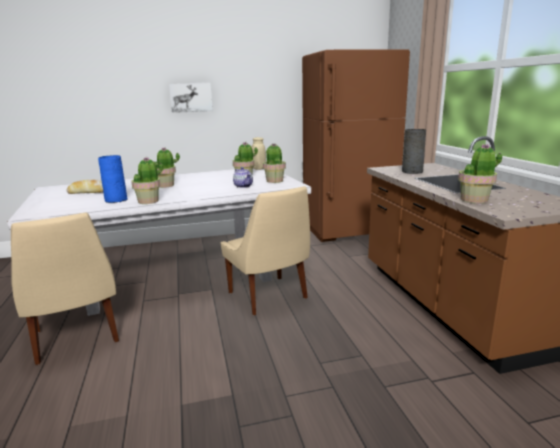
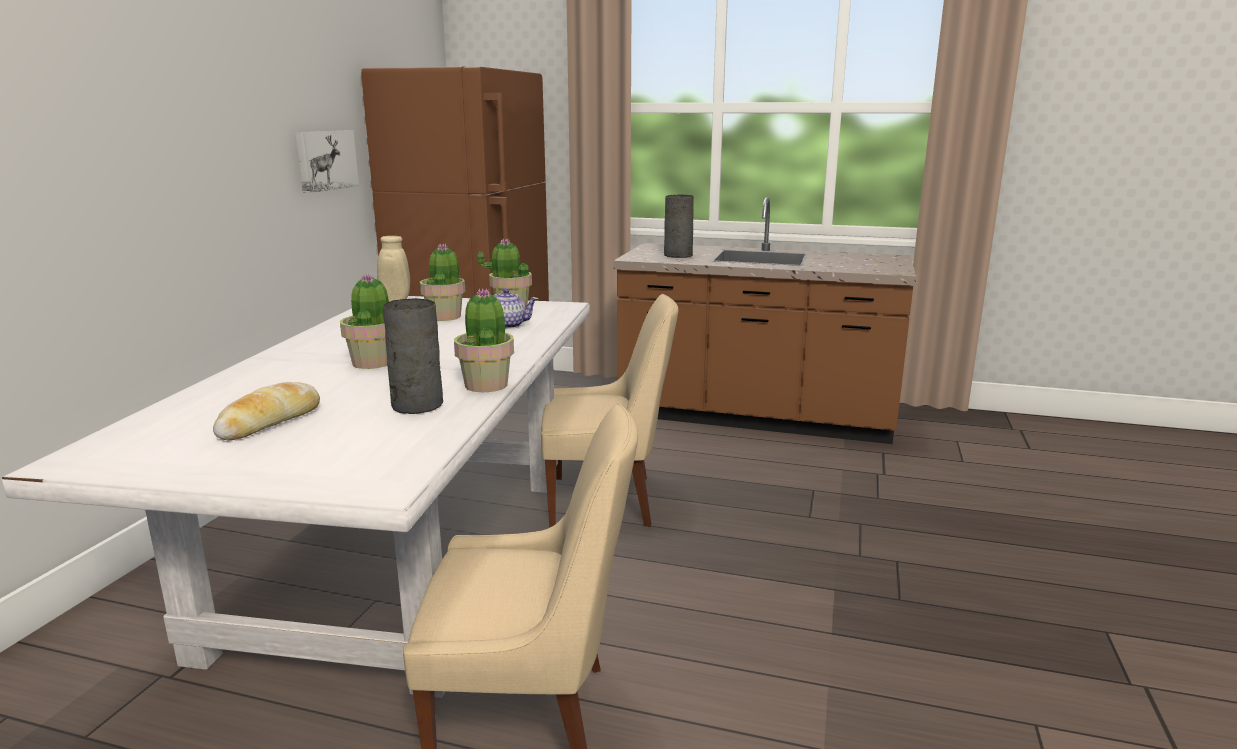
camera: 60 degrees left, 0 degrees up
(116, 200) = (415, 405): blue vase -> grey vase
(191, 97) = (197, 156): picture -> picture (325, 160)
(475, 200) = (839, 267): potted plant -> none

